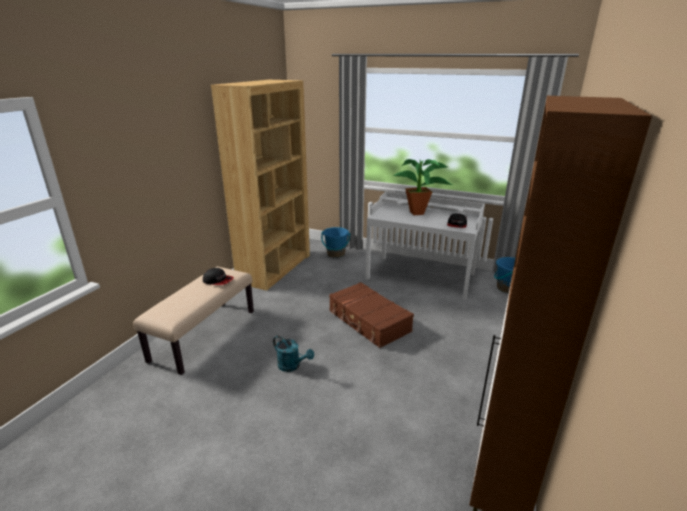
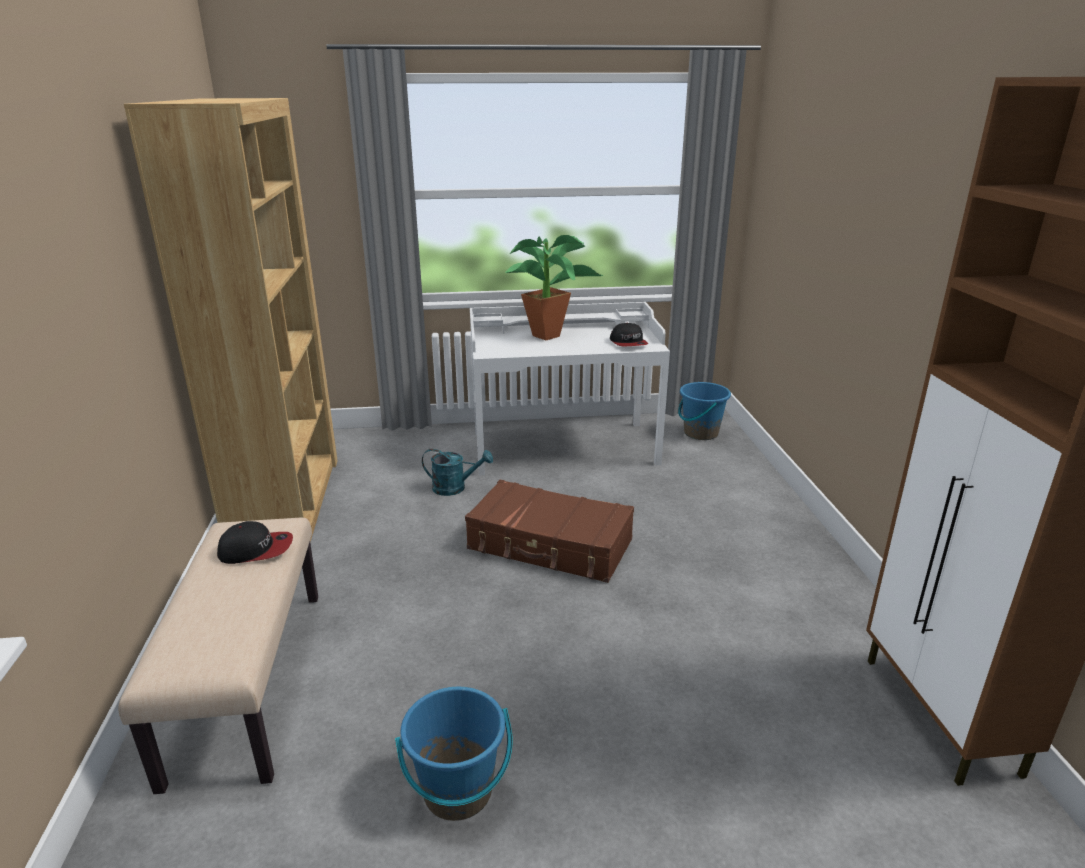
camera: 30 degrees left, 0 degrees up
(292, 366) = (489, 670): turquoise watering can -> turquoise watering can (455, 488)
(336, 254) = (386, 446): blue bucket -> blue bucket (458, 792)

